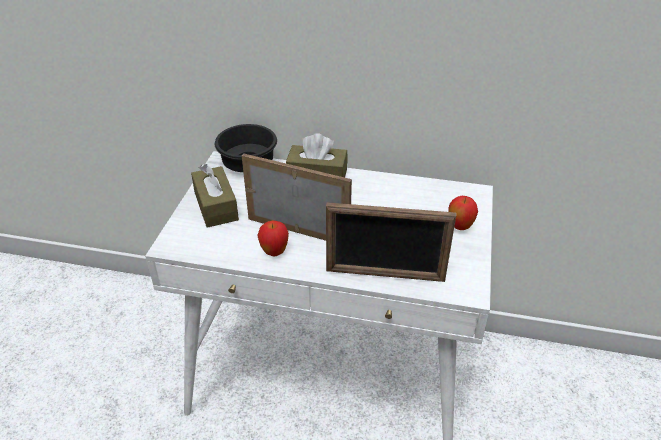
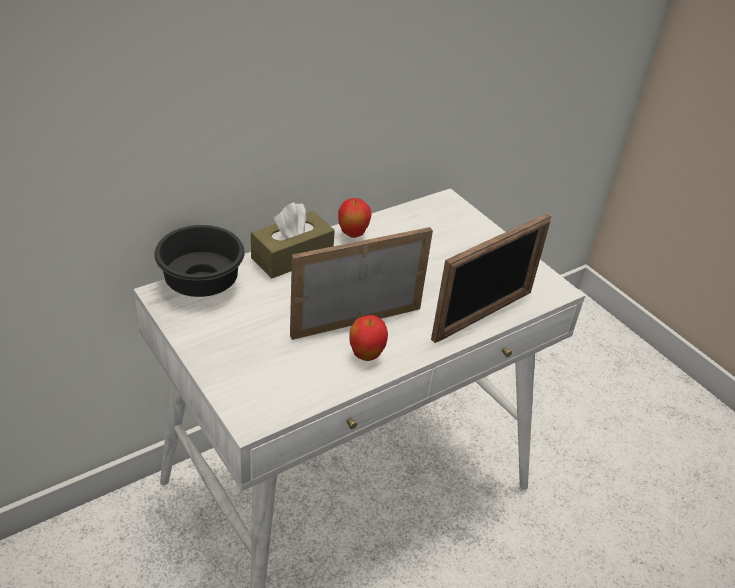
camera: 50 degrees left, 0 degrees up
(216, 206) = (236, 347): brown tissue box -> none
(460, 227) = (477, 238): apple -> apple (353, 234)

